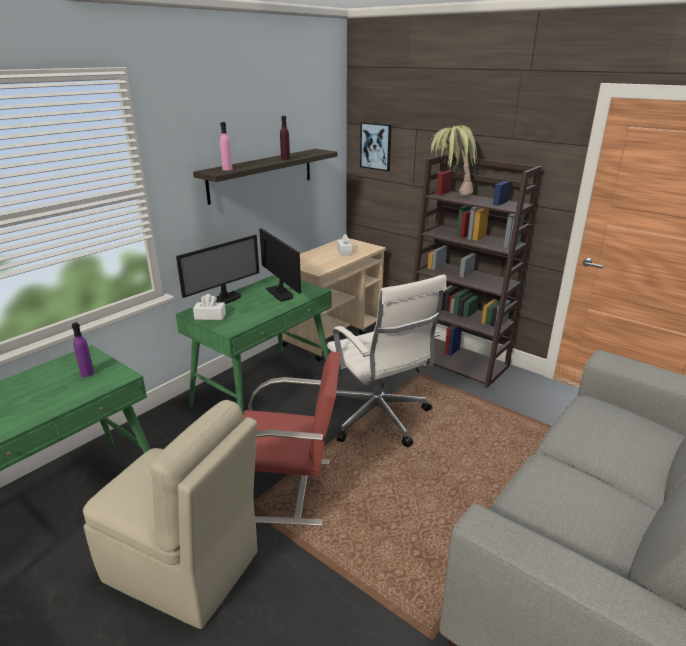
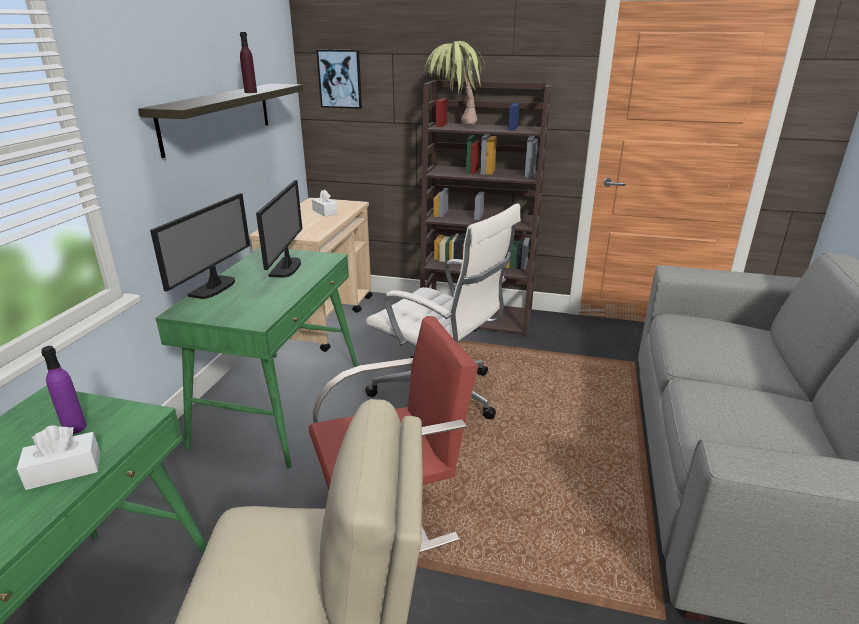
camera: 25 degrees left, 0 degrees up
(210, 316) = (212, 311): white tissue box -> white tissue box (64, 470)
(227, 169) = (187, 103): pink bottle -> none
(280, 293) = (287, 268): monitor -> monitor turned 60 degrees clockwise

